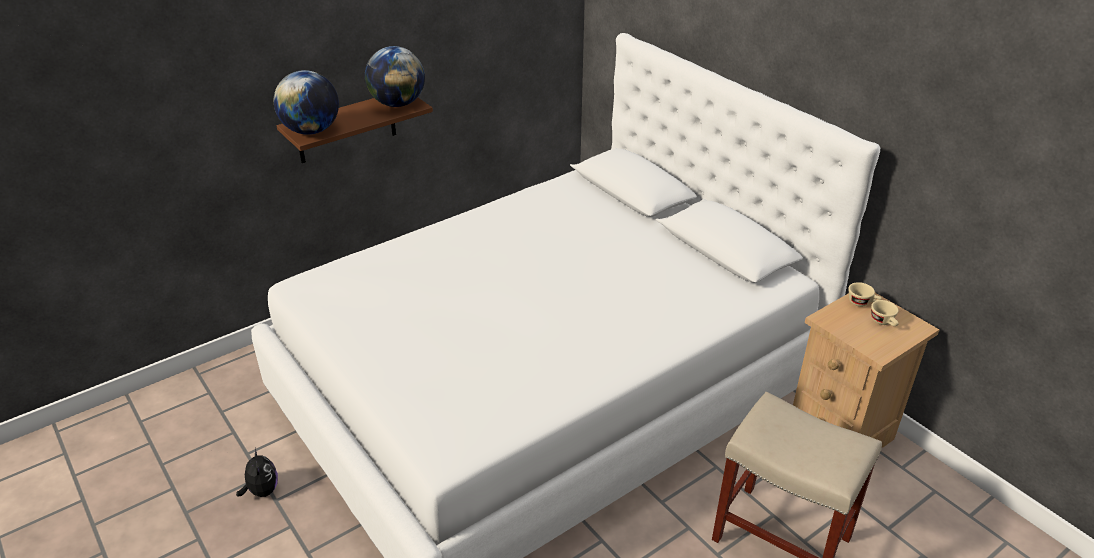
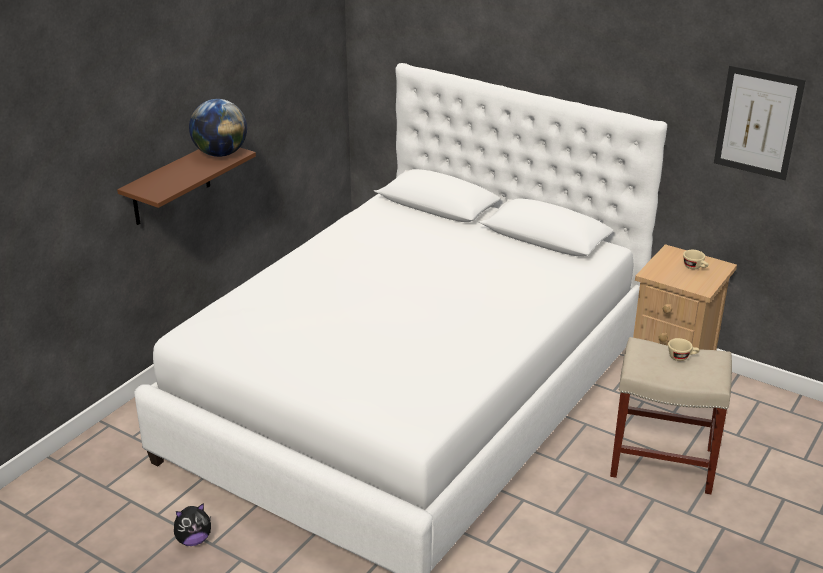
camera: 20 degrees left, 5 degrees down
(262, 490) = (193, 540): plush toy -> plush toy turned 105 degrees clockwise
(311, 131) = (157, 188): globe -> none
(862, 303) = (672, 257): beige cup -> beige cup (682, 357)
(991, 165) = (758, 122): none -> picture

